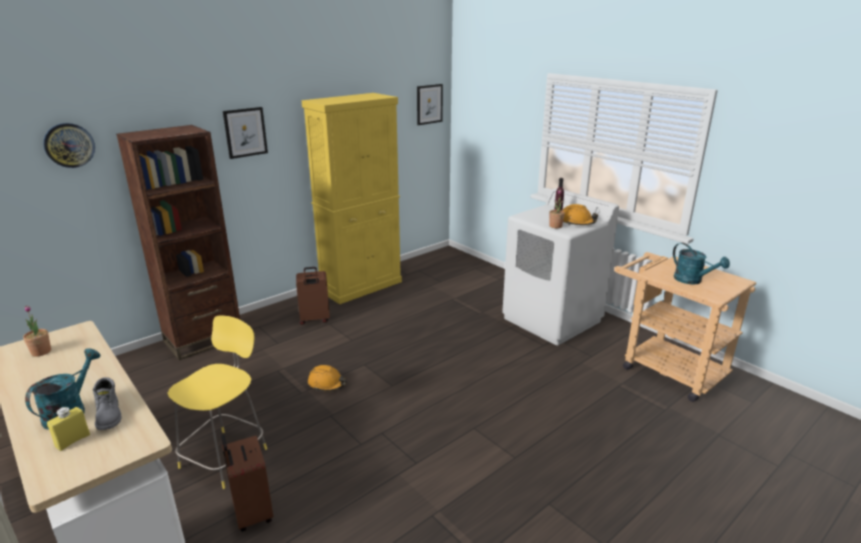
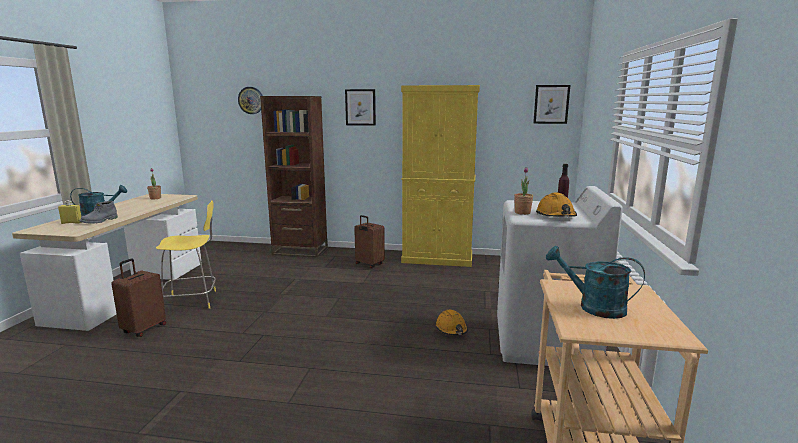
camera: 50 degrees right, 10 degrees down
(327, 383) = (299, 296): orange hard hat -> orange hard hat (451, 329)
(692, 280) = (593, 307): turquoise watering can -> turquoise watering can turned 105 degrees clockwise

